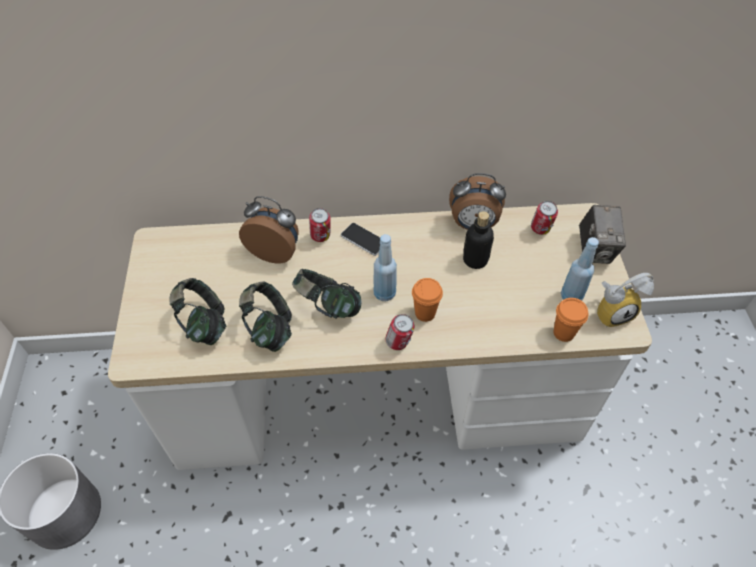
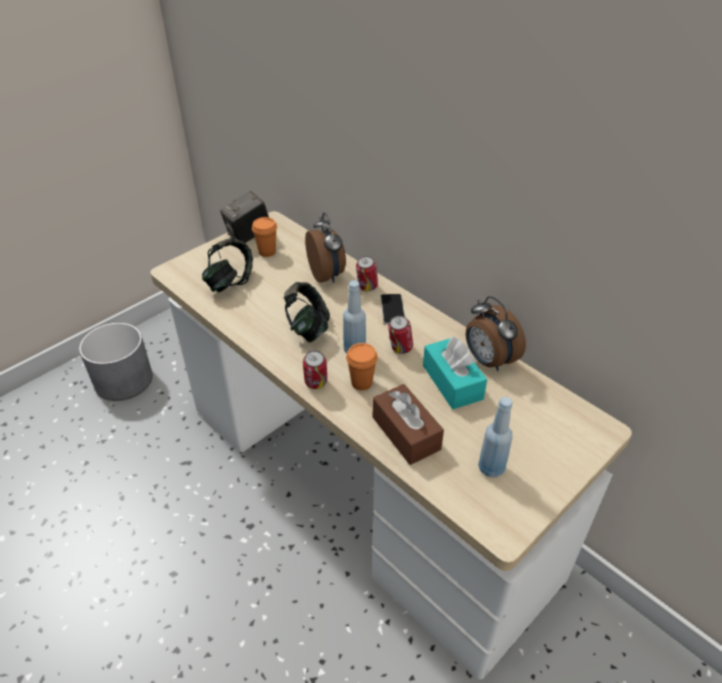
camera: 50 degrees right, 10 degrees down
(269, 329) = (257, 312): headphones -> none
(475, 260) = (452, 382): bottle -> turquoise tissue box
(500, 321) = (406, 433): none -> brown tissue box
(540, 230) = (540, 406): can -> can (400, 349)
(563, 333) = (442, 484): orange cup -> orange cup (267, 252)
(595, 250) = (569, 457): camera -> camera (248, 236)
(612, 312) = (510, 509): alarm clock -> none

